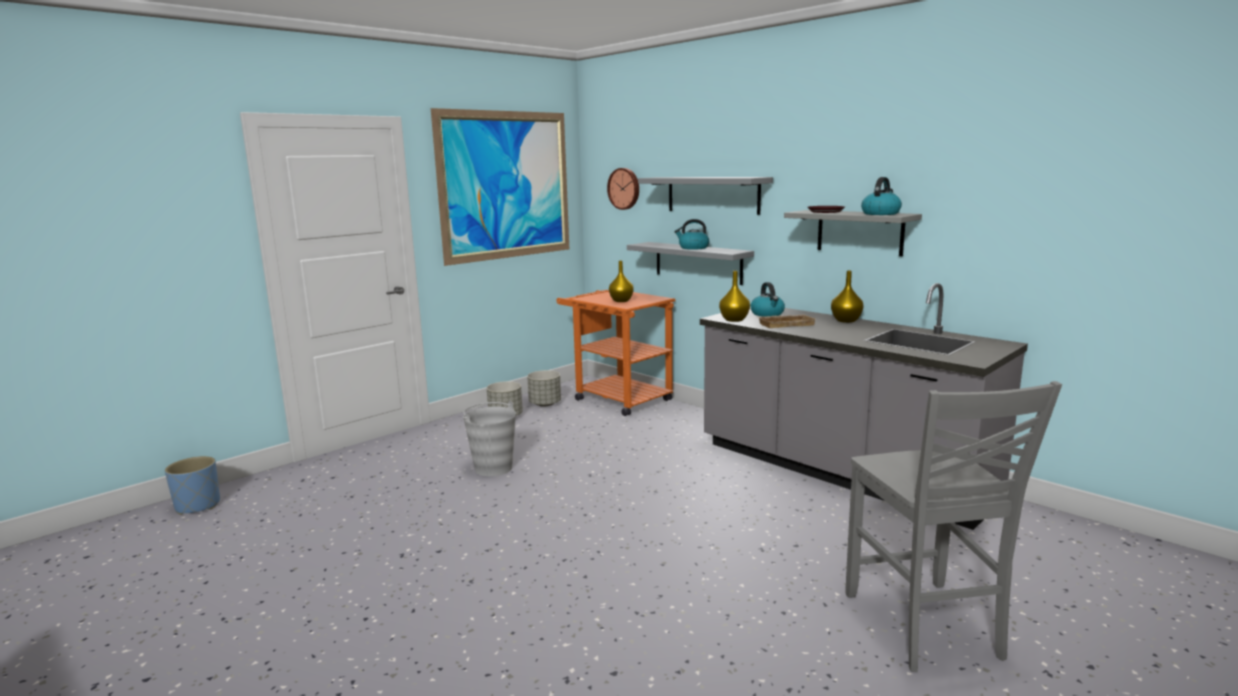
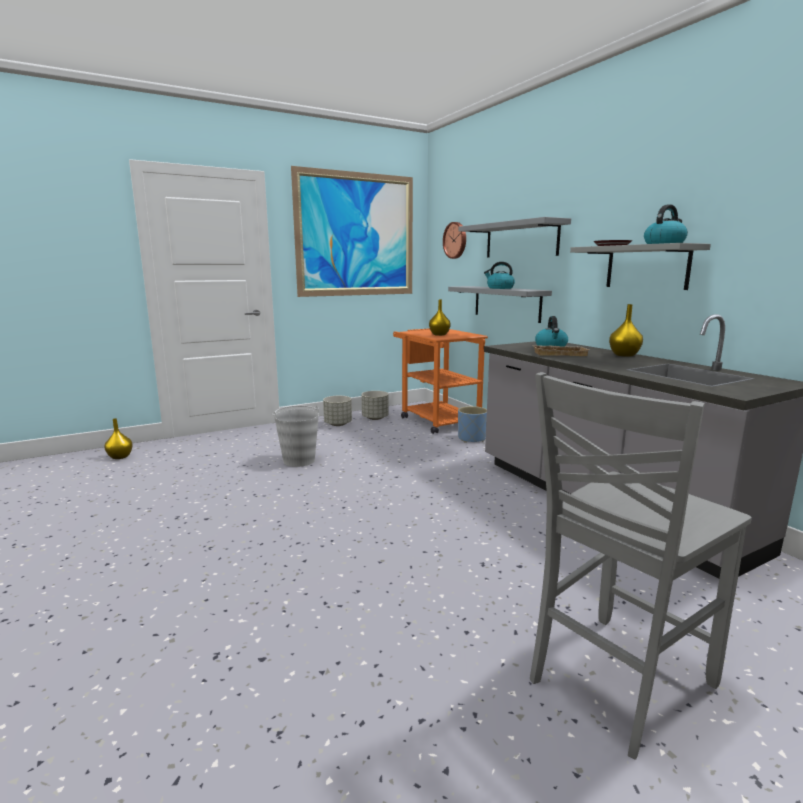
camera: 15 degrees right, 0 degrees up
(198, 505) = (77, 460): blue planter -> blue planter (472, 439)
(734, 320) = (513, 348): yellow vase -> yellow vase (119, 457)
(924, 626) = (616, 681): grey chair -> grey chair turned 45 degrees clockwise

